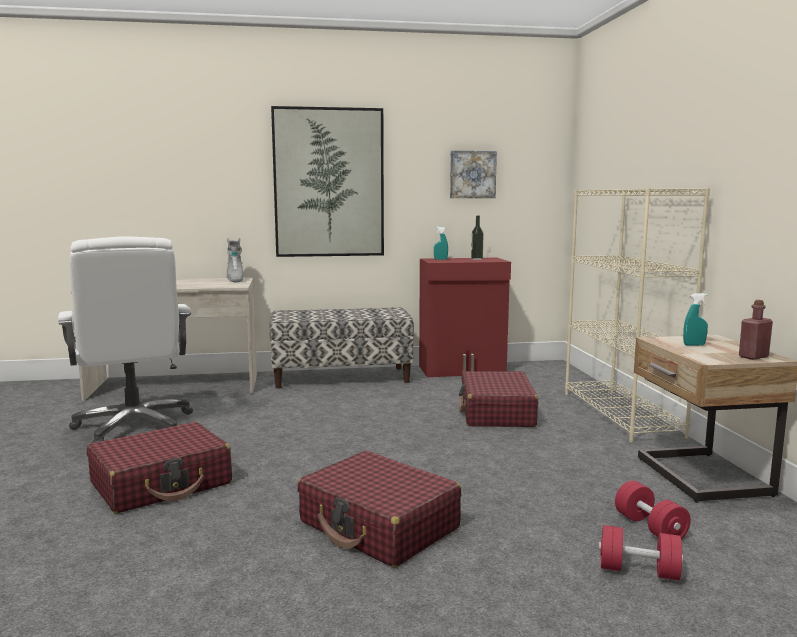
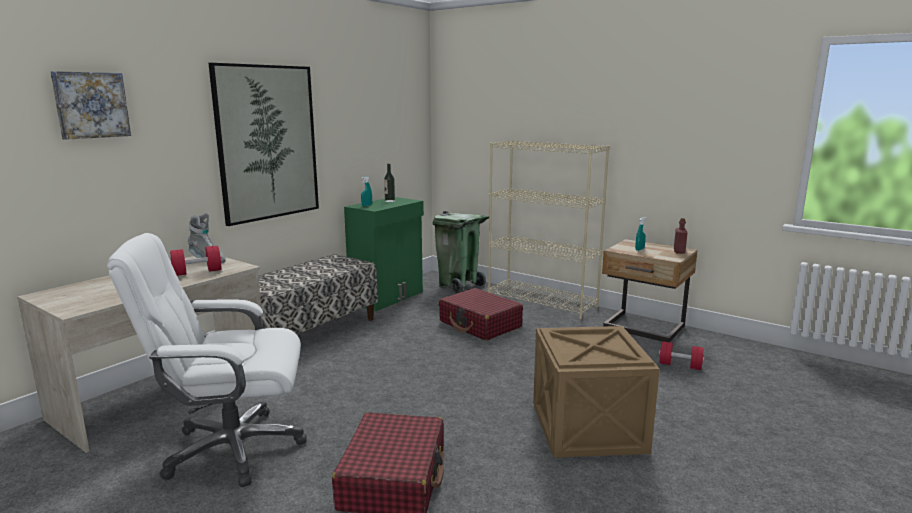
camera: 45 degrees left, 5 degrees up
(134, 426) = (232, 449): white office chair -> white office chair turned 150 degrees clockwise
(379, 526) = (586, 428): red suitcase -> crate
(462, 370) = (388, 297): red cabinet -> green cabinet
(472, 174) = (373, 126): picture -> picture (91, 105)
(557, 378) = (458, 286): none -> green trash can
(638, 571) = (717, 390): red dumbbell -> red dumbbell (197, 272)

